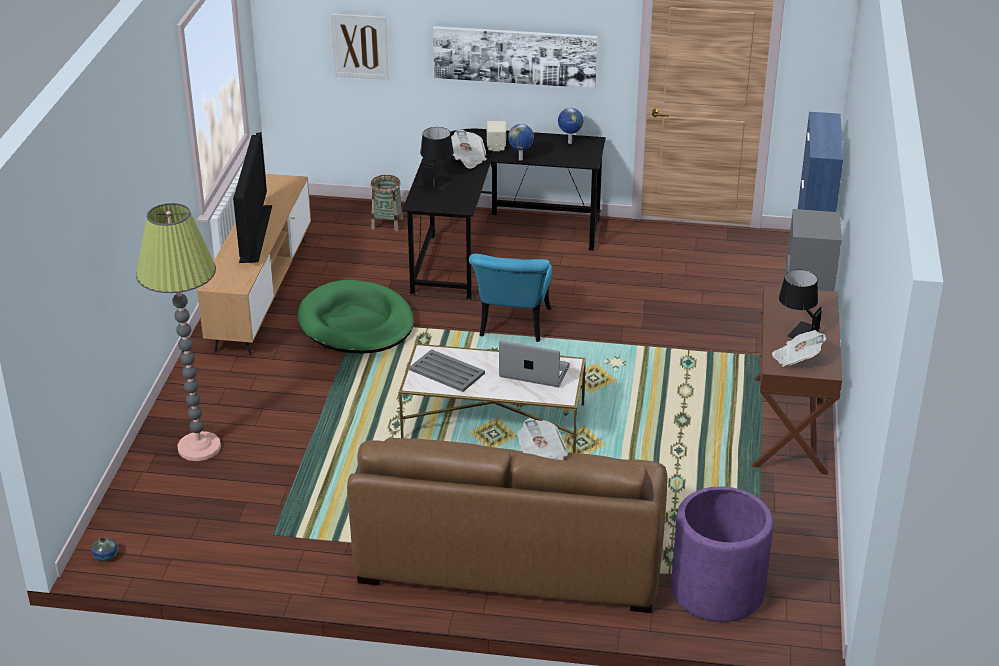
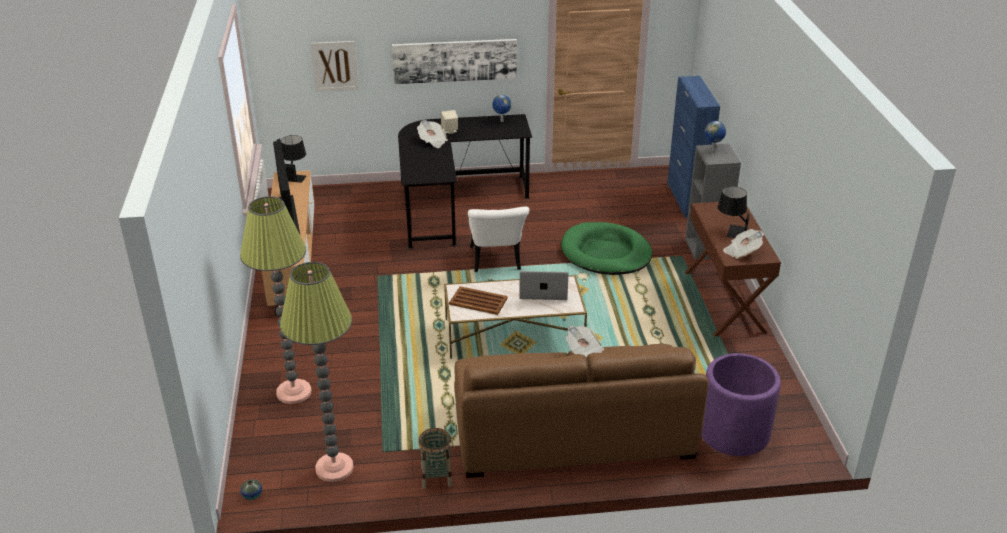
camera: 15 degrees left, 0 degrees up
(209, 543) = (334, 468): none -> floor lamp
(356, 323) = (377, 276): green dog bed -> green dog bed (606, 253)
(387, 223) = (368, 199): basket -> basket (436, 477)
(436, 180) = (417, 159): black table lamp -> black table lamp (295, 175)
(447, 372) = (478, 301): grey tray -> brown tray
(513, 328) = (496, 262): turquoise chair -> white chair
(521, 159) = (472, 137): globe -> globe (713, 150)

